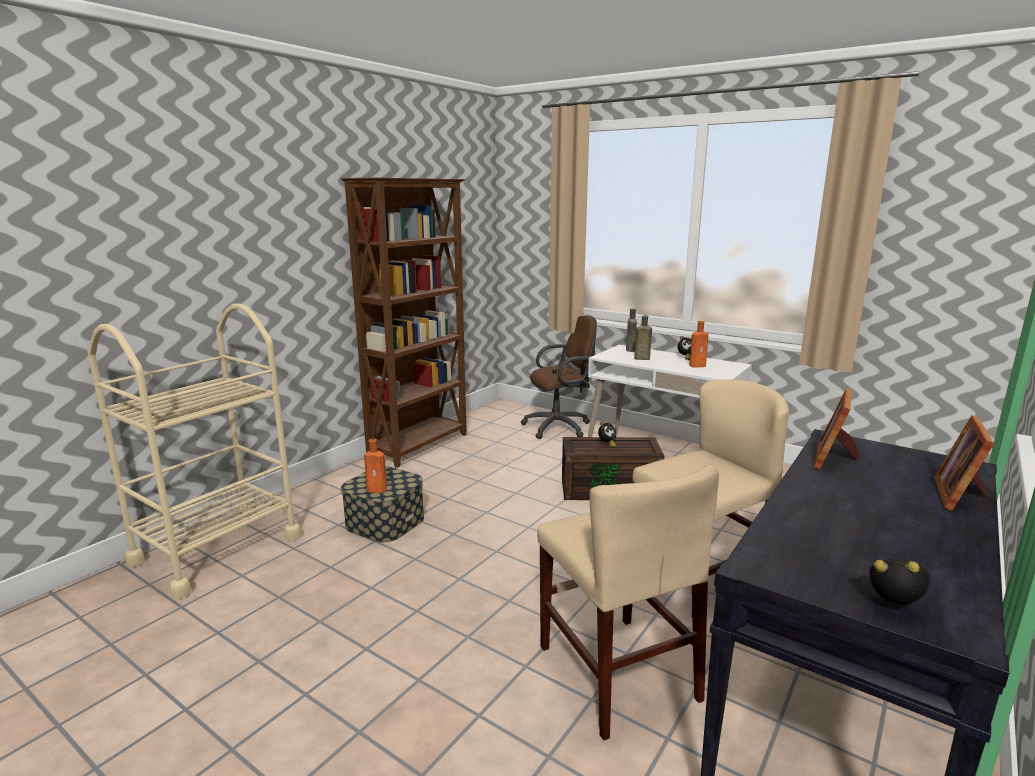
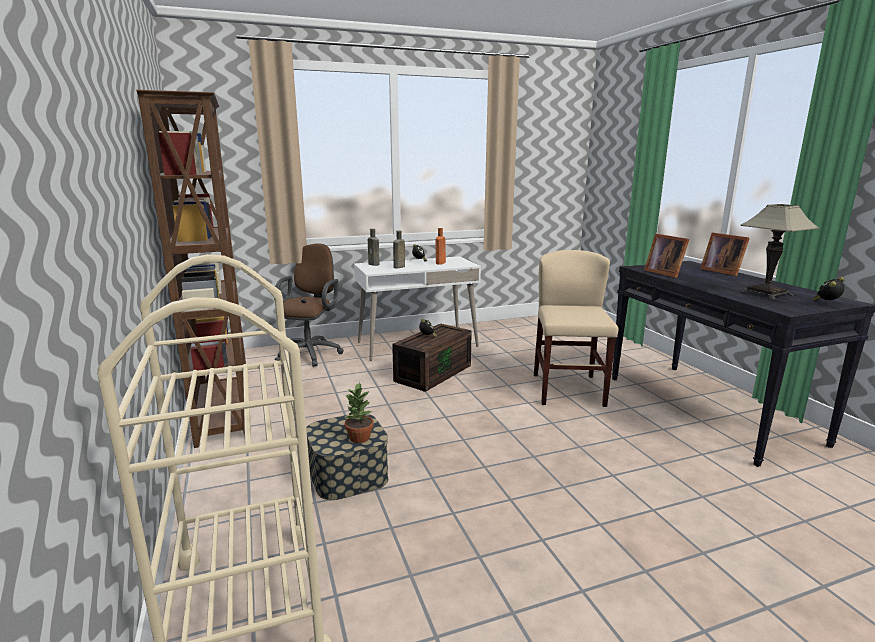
camera: 55 degrees left, 0 degrees up
(378, 490) = (359, 438): orange bottle -> potted plant
(617, 672) = (638, 447): beige chair -> none
(853, 544) = (766, 294): none -> table lamp

